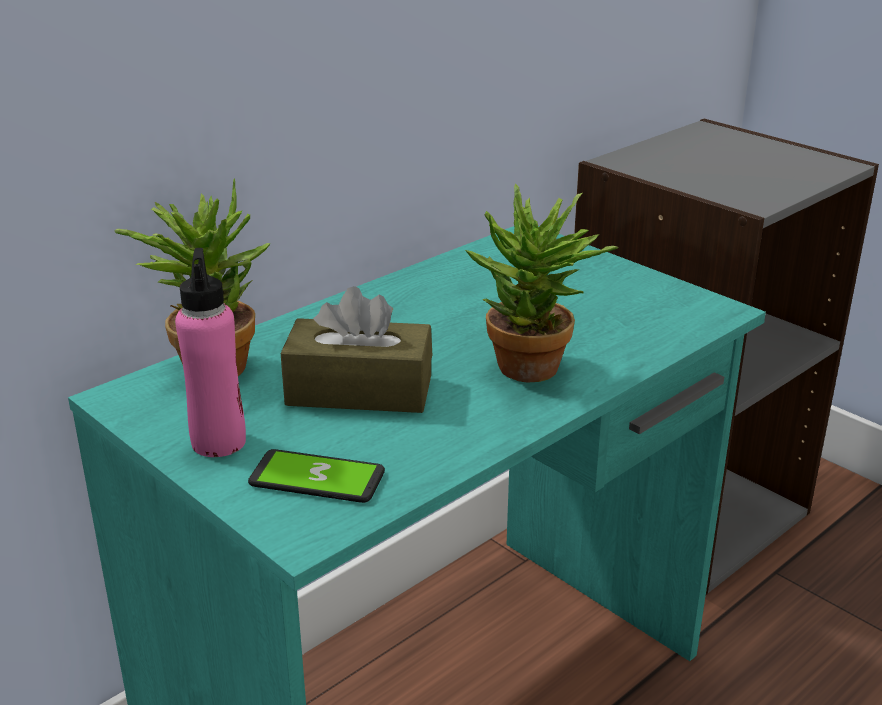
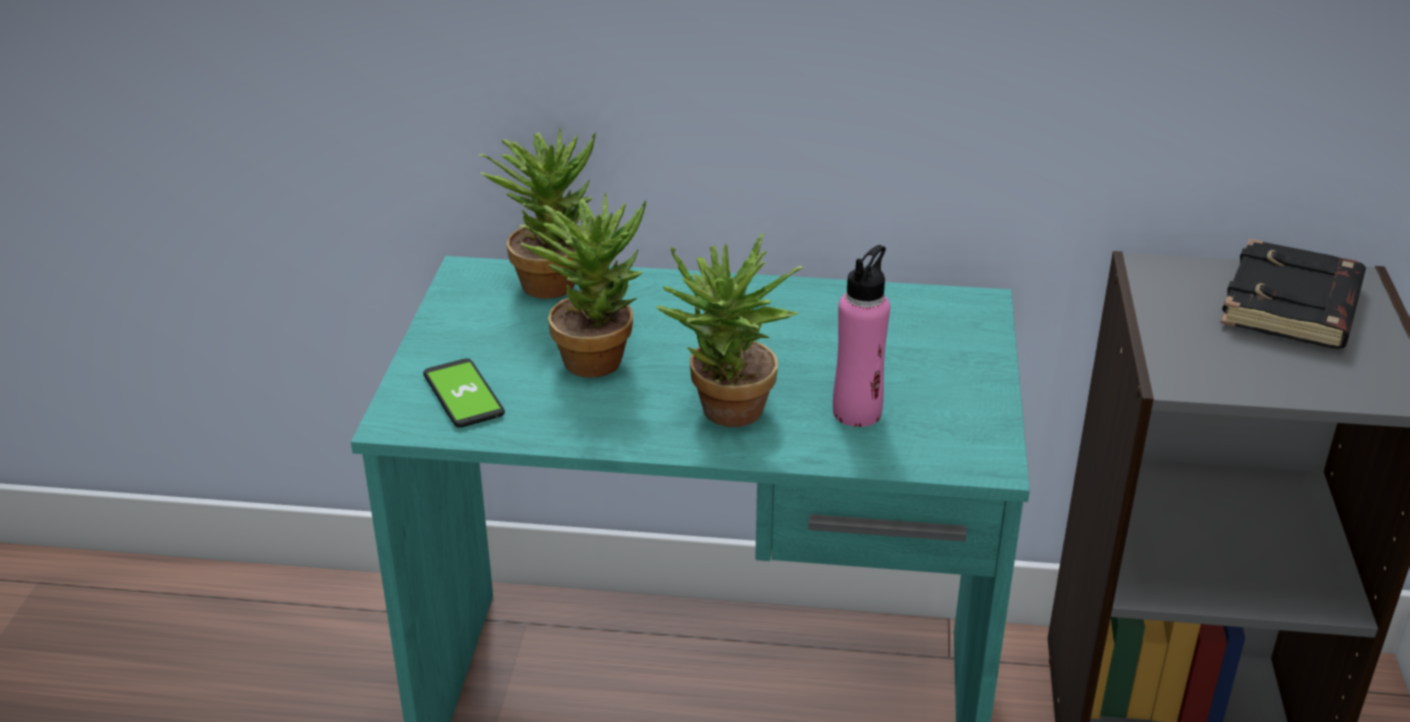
camera: 50 degrees right, 5 degrees up
(219, 442) = (460, 336): pink bottle -> pink bottle (857, 412)
(359, 390) = (596, 354): brown tissue box -> potted plant
(715, 150) = (1293, 307): none -> black book

